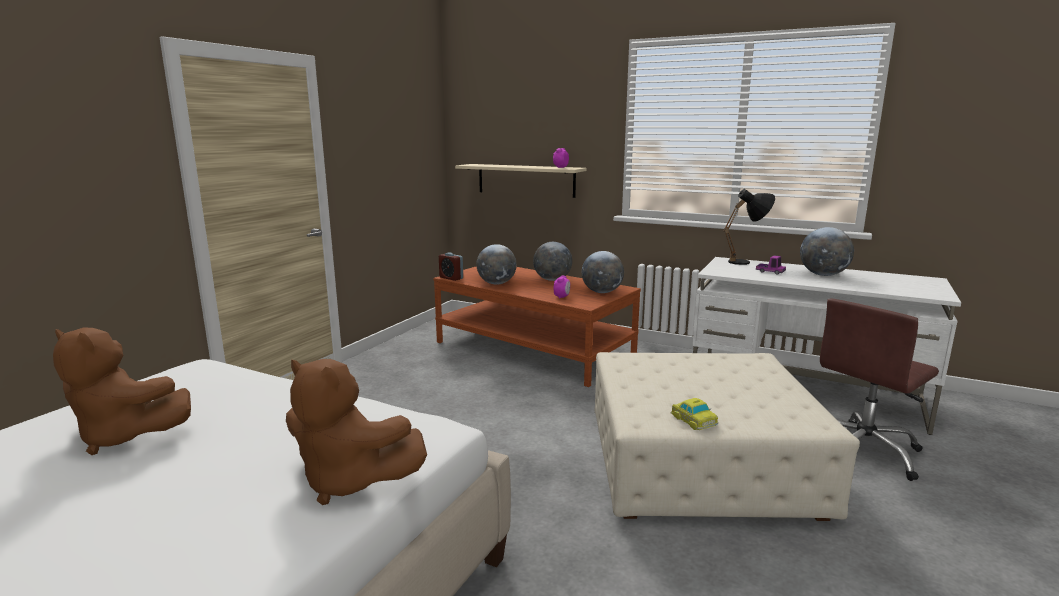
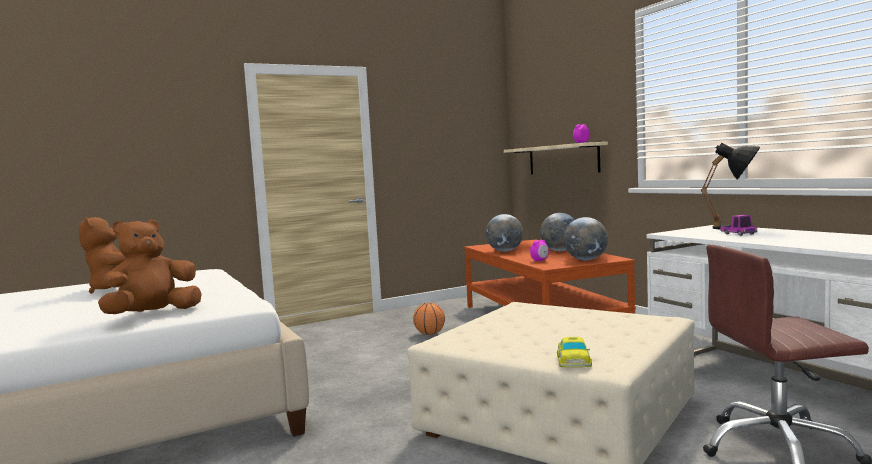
camera: 35 degrees right, 10 degrees down
(350, 481) = (153, 314): brown plush toy -> brown plush toy turned 75 degrees clockwise
(447, 387) = (430, 334): none -> basketball
(451, 278) = (477, 247): alarm clock -> none
(693, 419) = (489, 346): toy car -> toy car (573, 360)
(823, 275) = (802, 237): globe -> none

